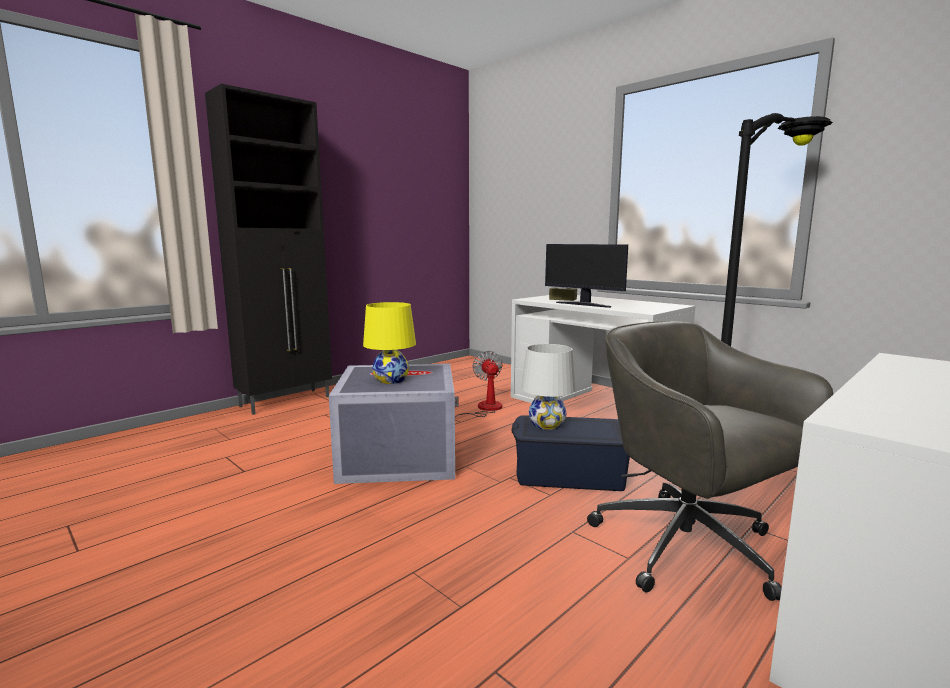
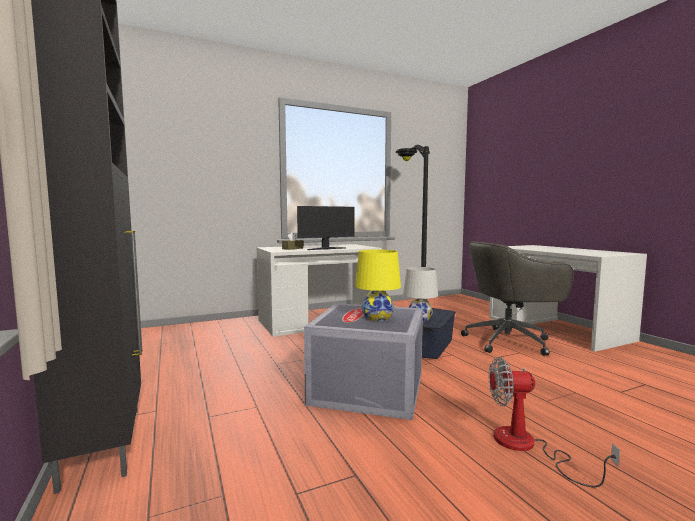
camera: 70 degrees left, 5 degrees down
(484, 409) = (289, 347): fan -> fan (527, 447)

